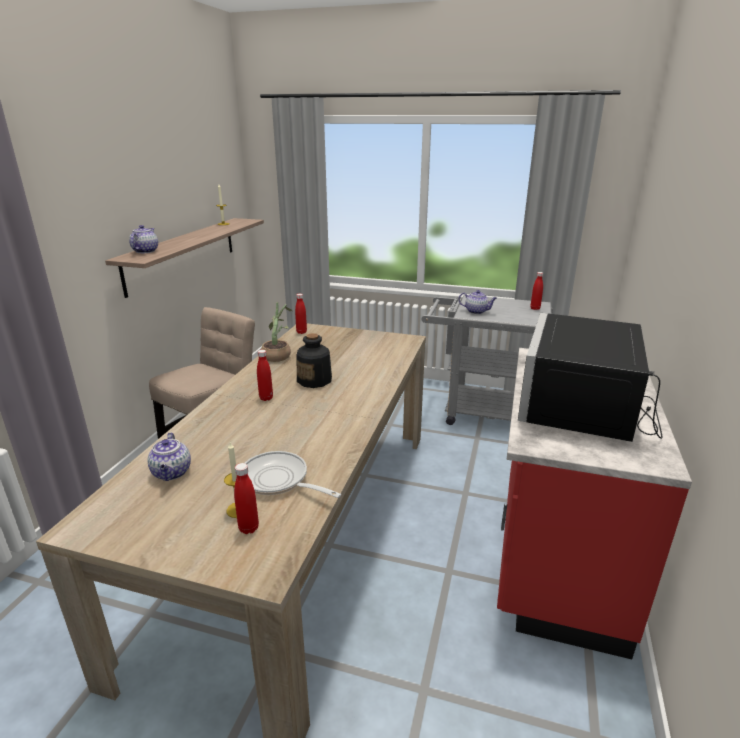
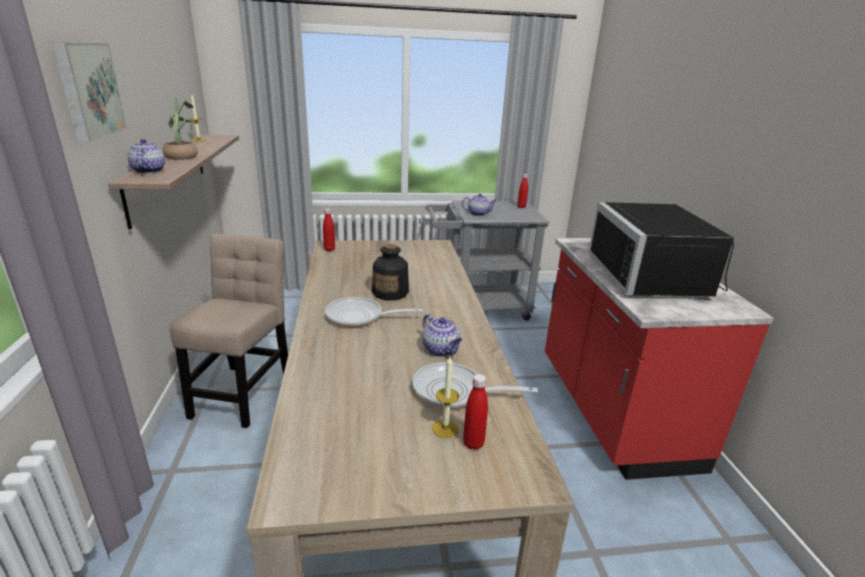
camera: 25 degrees left, 0 degrees up
(92, 187) = (87, 90): none -> picture
(172, 473) = (337, 411): teapot -> teapot (441, 350)
(266, 398) = (359, 317): red bottle -> frying pan
(278, 355) = (328, 274): potted plant -> potted plant (183, 156)

